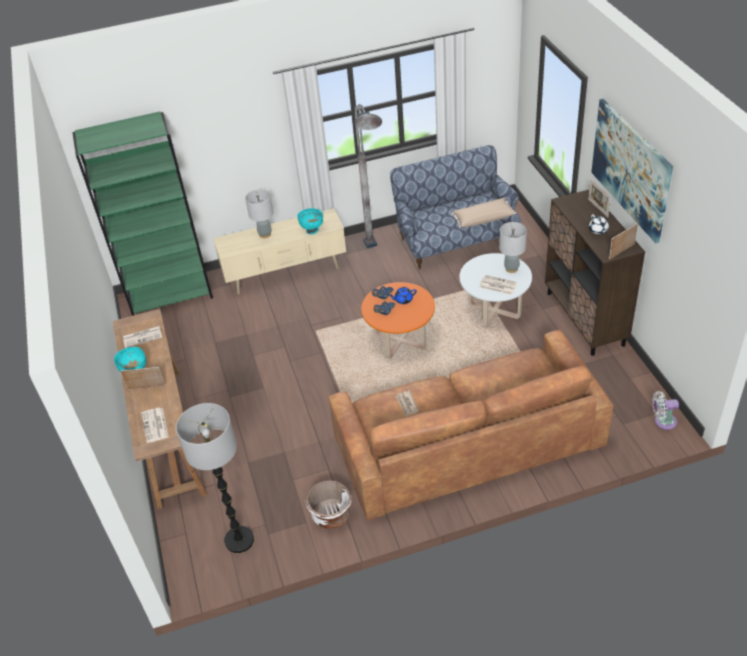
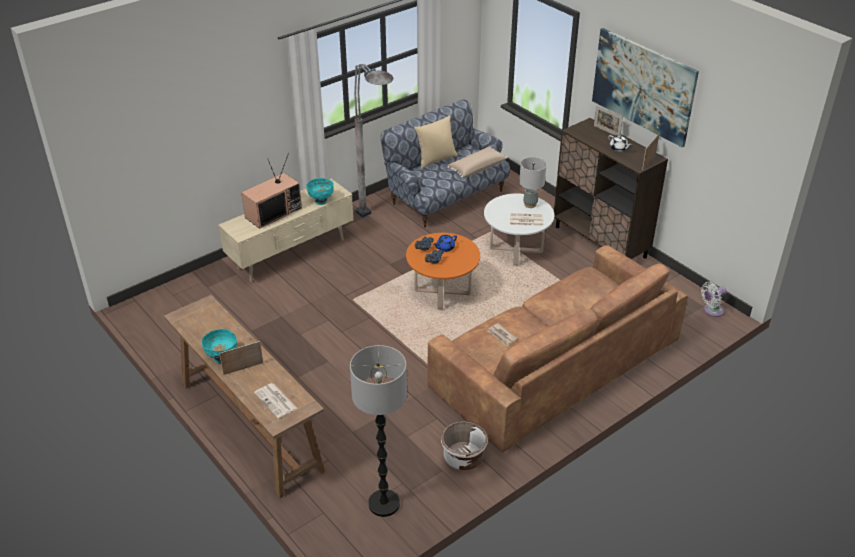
camera: 25 degrees left, 5 degrees down
(143, 336) = (209, 323): newspaper -> none
(171, 295) = (175, 296): green bookcase -> none
(265, 234) = (273, 212): grey table lamp -> television
(448, 203) = (436, 159): none -> beige pillow

